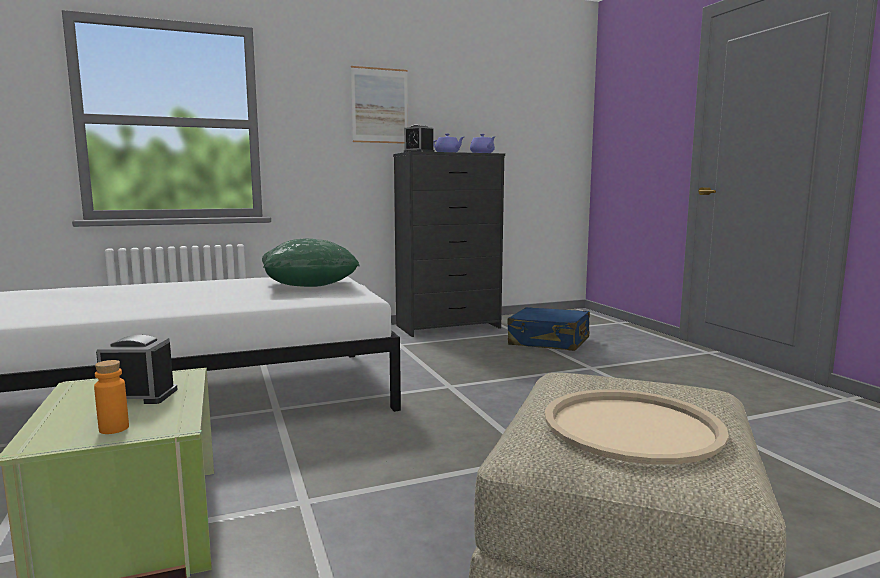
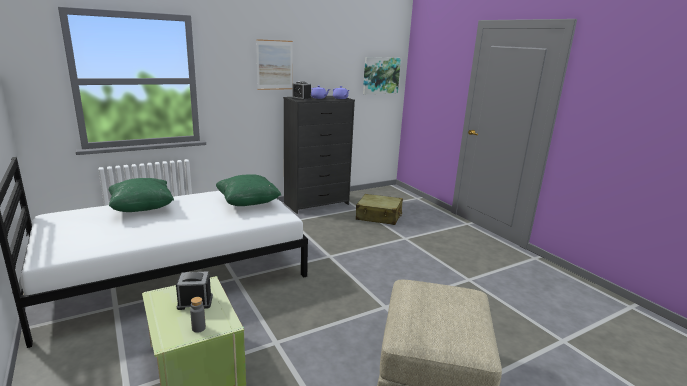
camera: 10 degrees left, 10 degrees up
(114, 429) = (198, 328): orange bottle -> grey bottle
(137, 289) = (142, 209): none -> green pillow
(549, 342) = (379, 216): blue suitcase -> beige suitcase
(551, 128) = (381, 75): none -> picture
(632, 427) = (443, 321): beige tray -> none

